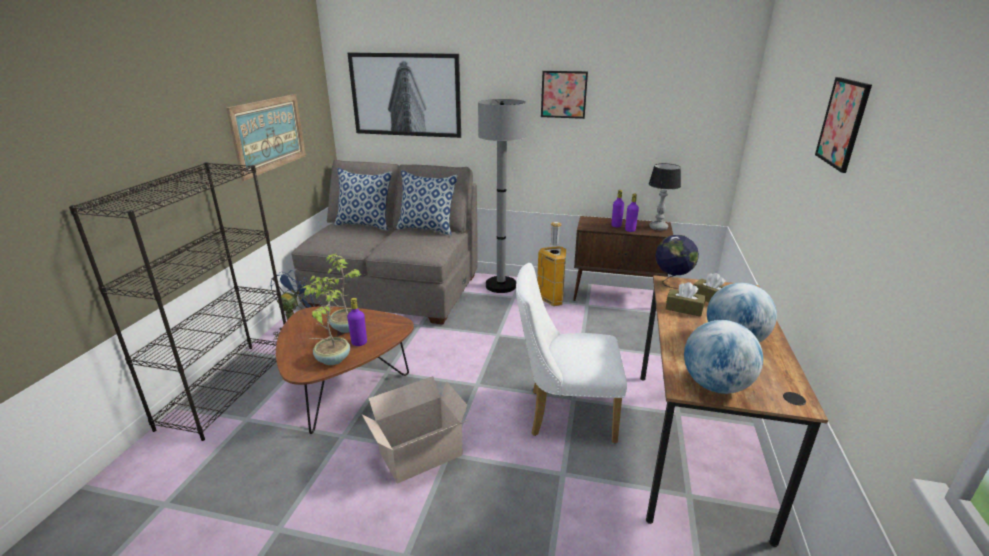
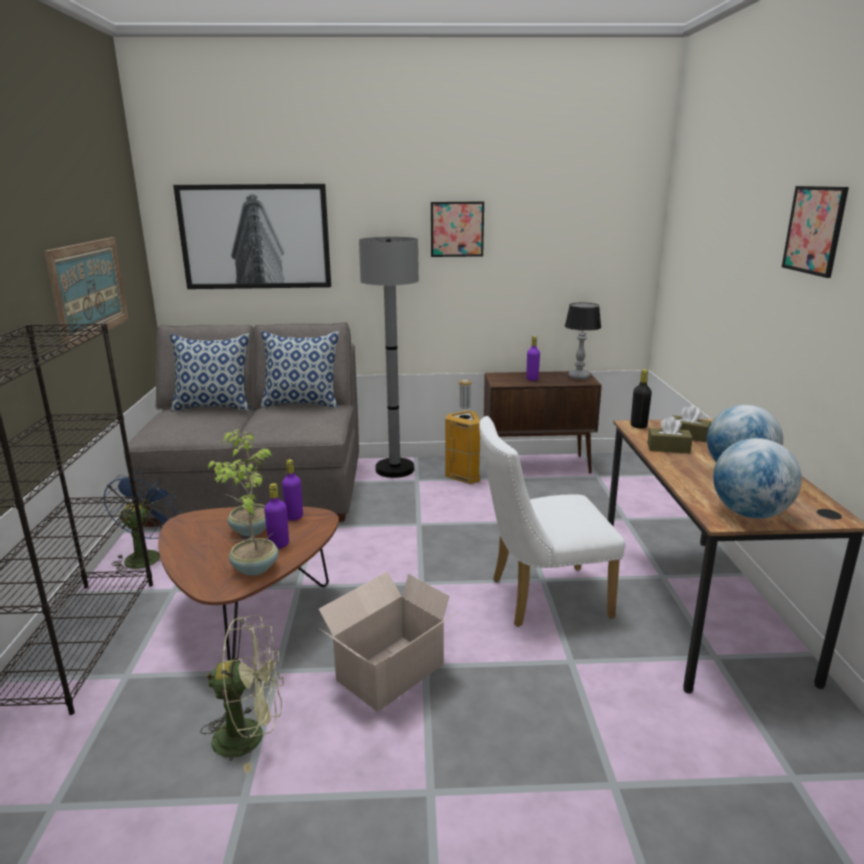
camera: 15 degrees left, 5 degrees down
(303, 482) = (250, 736): none -> green fan
(630, 230) = (550, 382): purple bottle -> purple bottle (294, 517)
(671, 283) = (638, 426): globe -> black bottle

